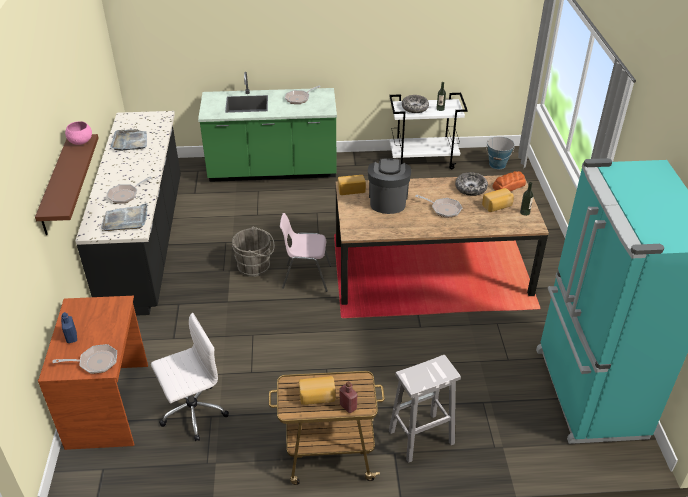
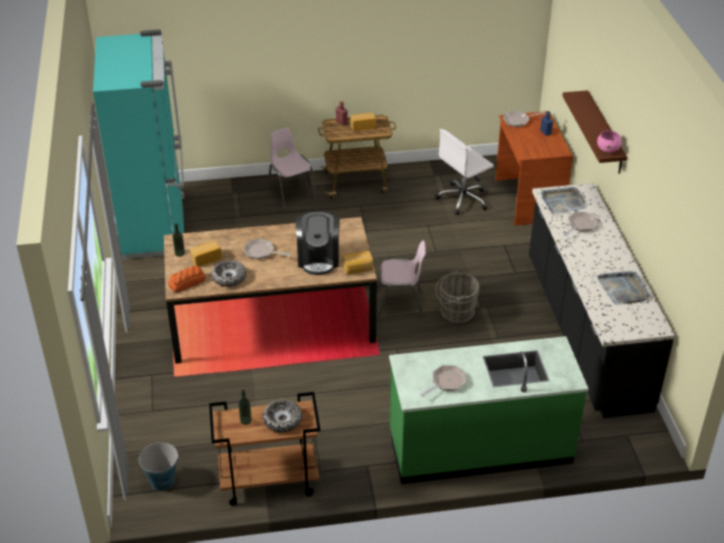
camera: 175 degrees right, 0 degrees up
(420, 438) = (291, 194): white stool -> pink chair
(423, 160) = (268, 482): white cart -> brown cart

